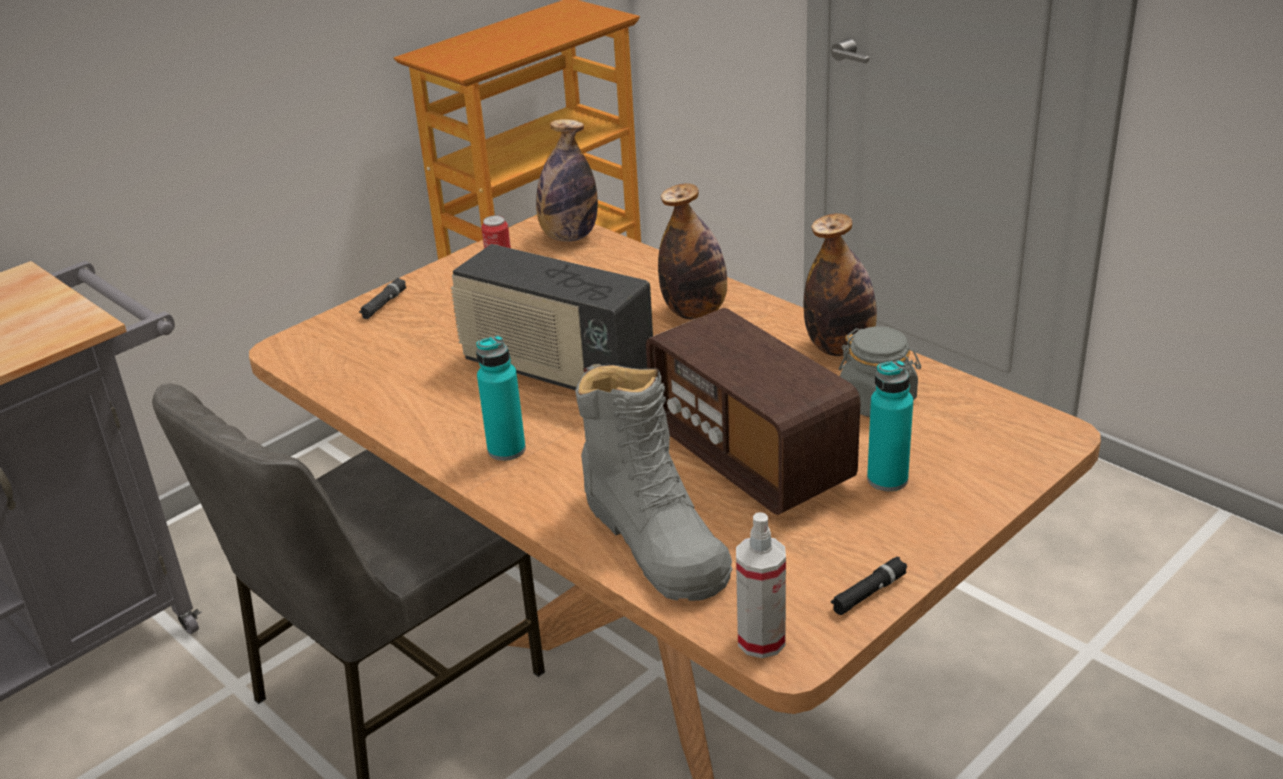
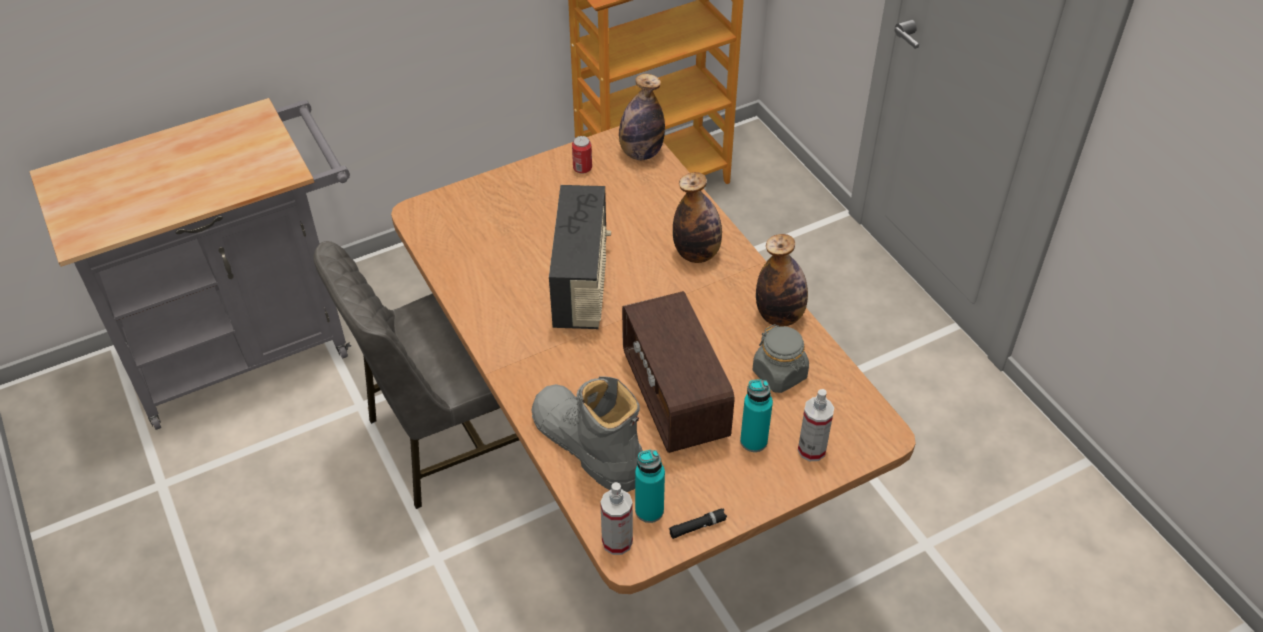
camera: 15 degrees right, 15 degrees up
(384, 304) = (492, 187): black flashlight -> none
(506, 450) = (525, 345): turquoise bottle -> turquoise bottle (649, 511)
(556, 371) = (582, 284): radio -> radio turned 135 degrees counterclockwise
(654, 539) = (587, 445): grey boot -> grey boot turned 150 degrees clockwise
(971, 470) = (812, 449): none -> spray bottle

